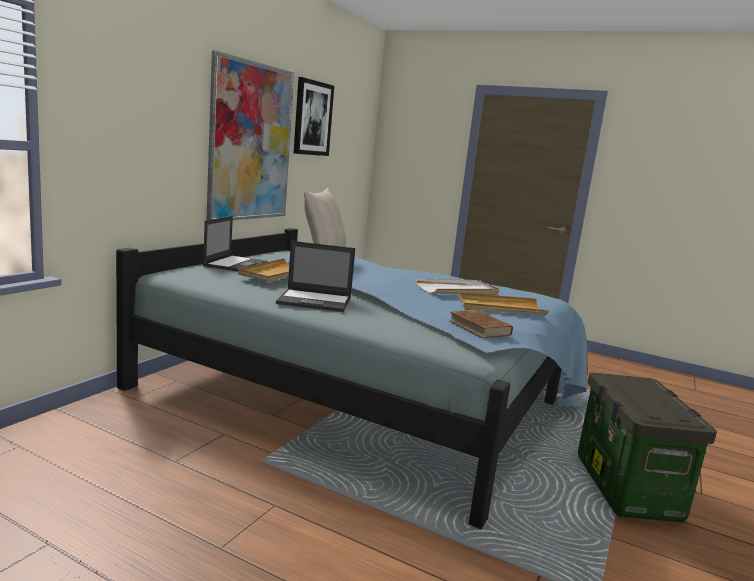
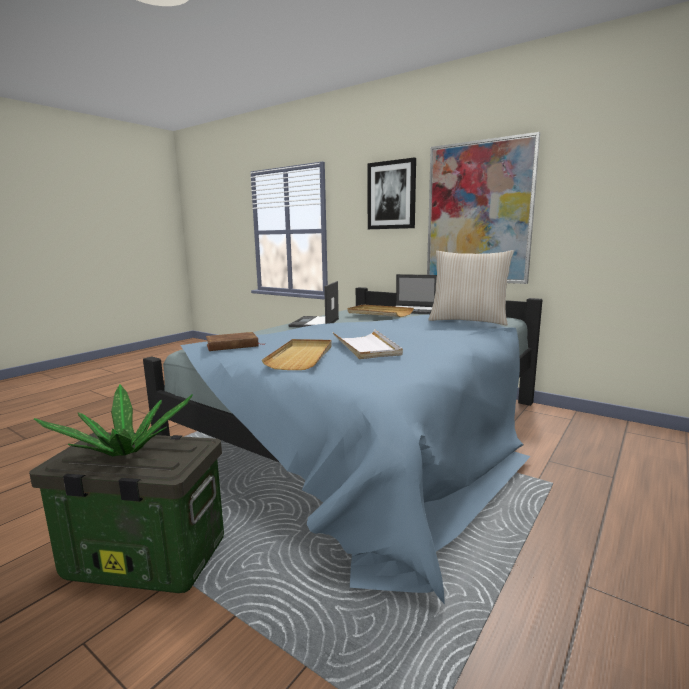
camera: 100 degrees right, 0 degrees up
(312, 118) = (588, 173): picture -> picture (391, 195)
(650, 398) = (125, 452): none -> potted plant

